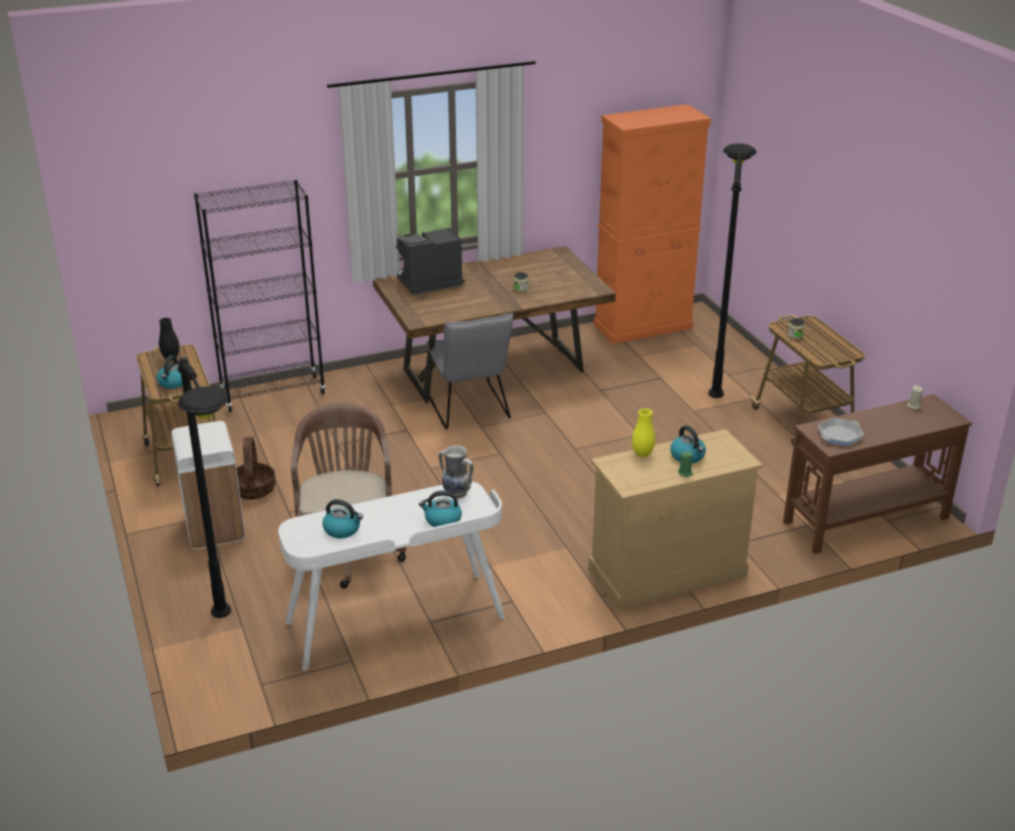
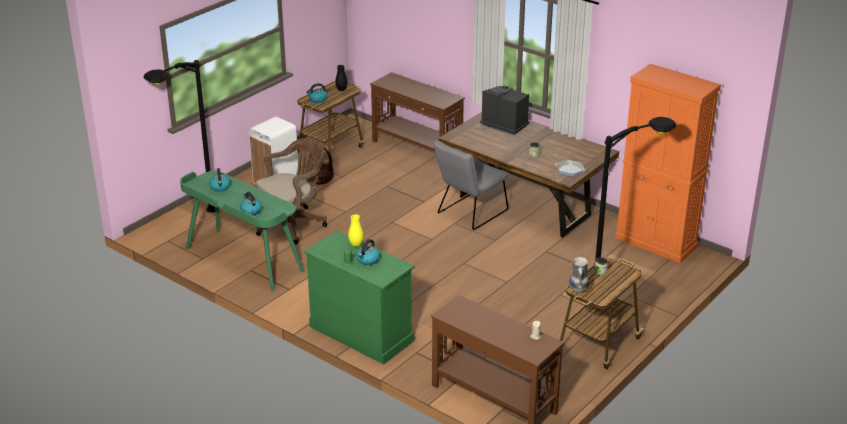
camera: 60 degrees right, 0 degrees up
(273, 394) = (417, 149): black bookcase -> brown console table
(396, 621) = (243, 260): white desk -> green desk
(456, 493) = (279, 207): vase -> vase (578, 290)
(666, 572) = (361, 333): beige dresser -> green dresser
(839, 435) = (462, 314): frying pan -> frying pan (570, 170)

